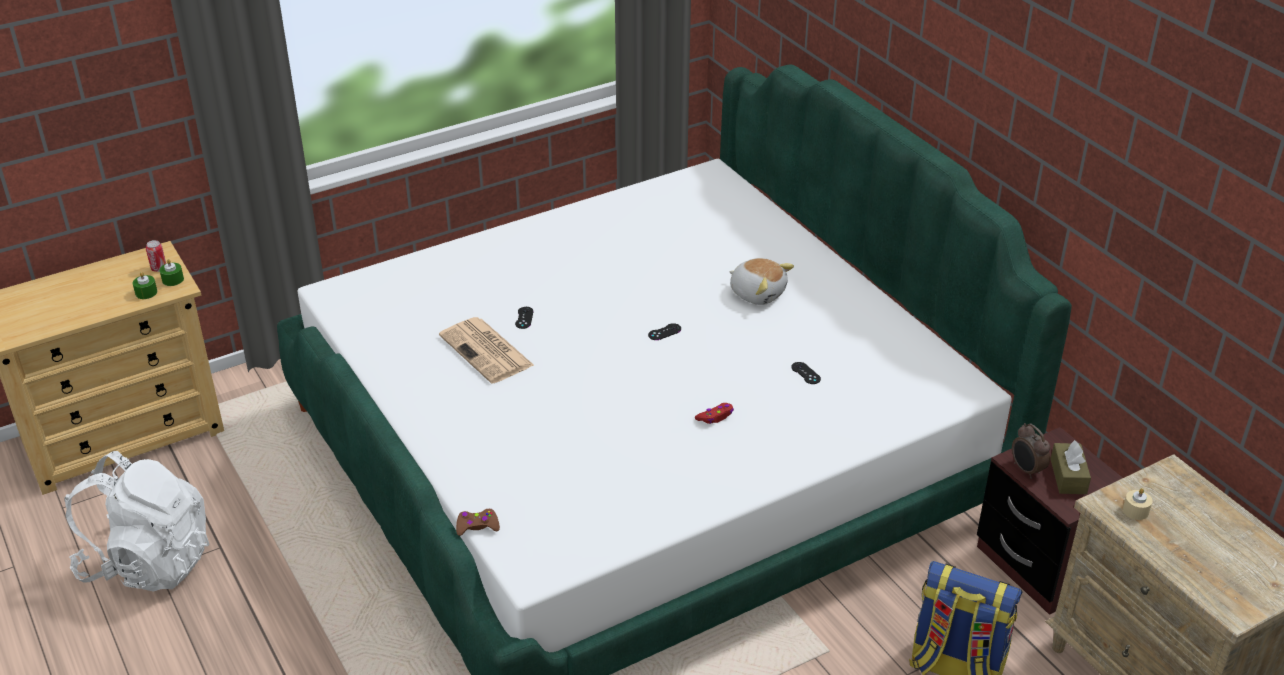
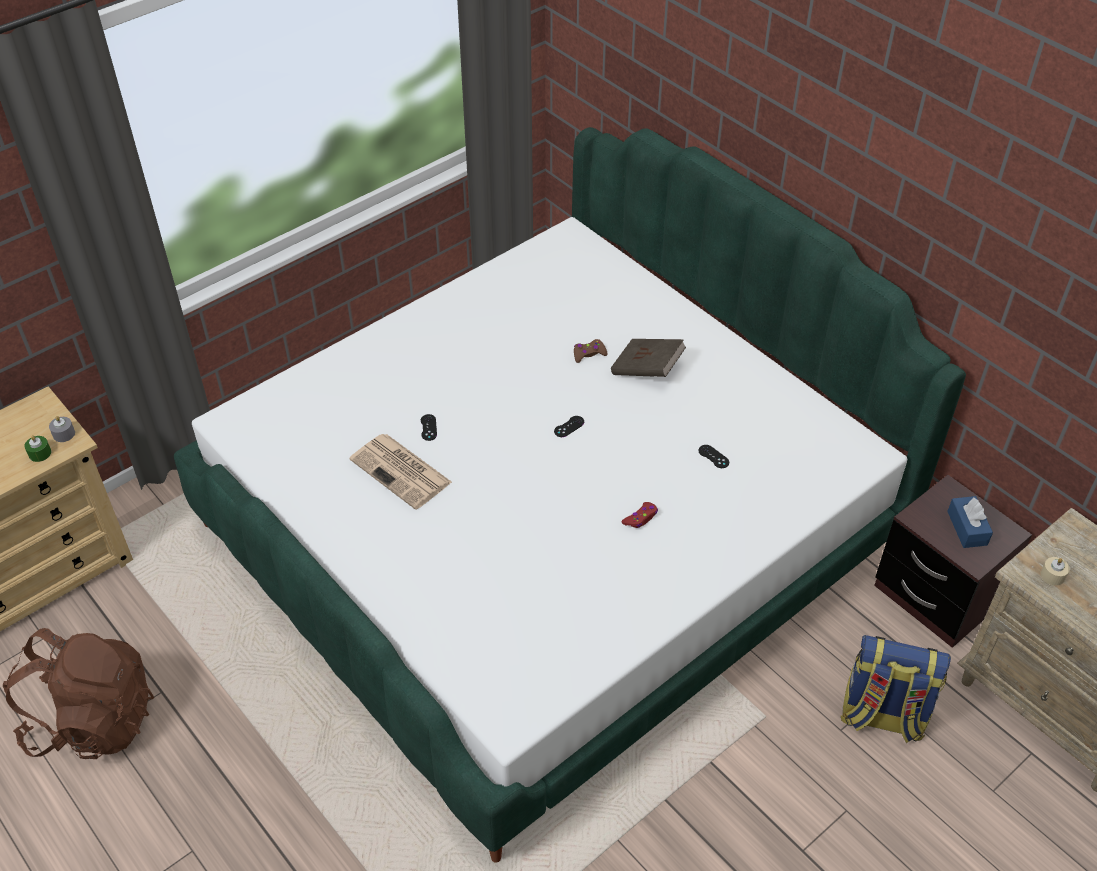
camera: 10 degrees left, 10 degrees up
(148, 563) = (93, 720): white backpack -> brown backpack
(159, 268) = (45, 422): can -> none
(173, 280) = (64, 434): green candle -> grey candle
(477, 526) = (443, 678): brown game controller -> brown game controller (589, 354)
(758, 293) = (647, 370): plush toy -> brown book
(1026, 470) = (928, 526): alarm clock -> none
(1068, 476) = (967, 528): brown tissue box -> blue tissue box

